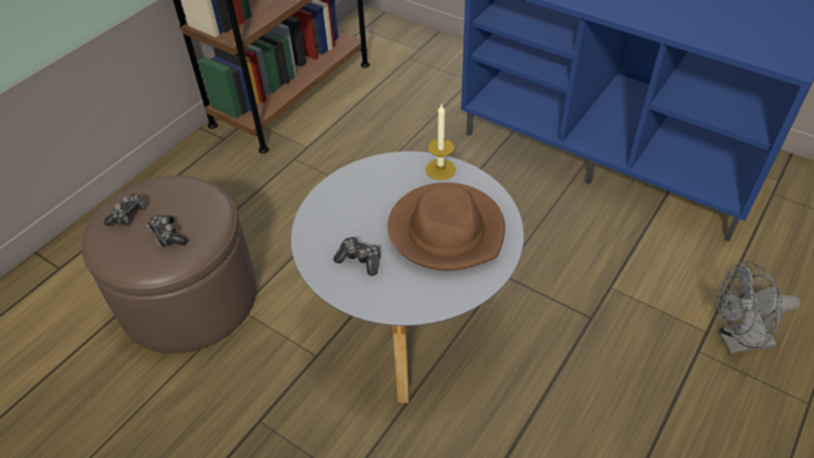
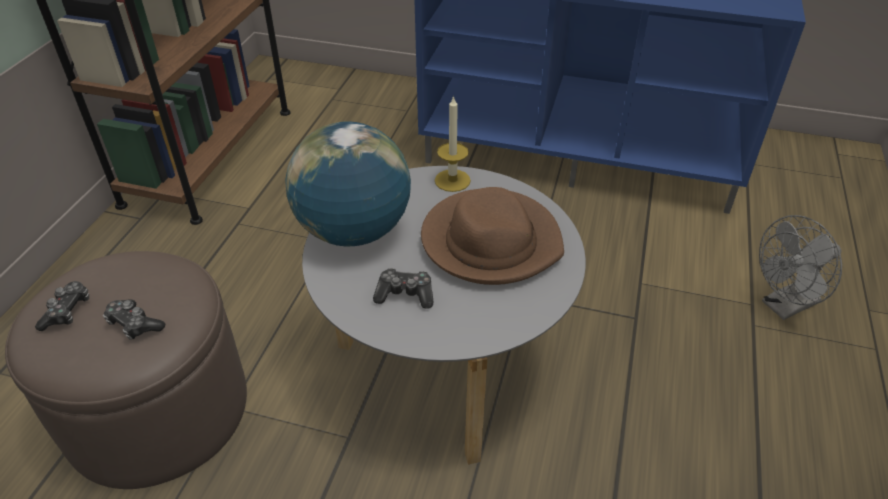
camera: 20 degrees left, 5 degrees down
(344, 197) = (353, 231): none -> globe

